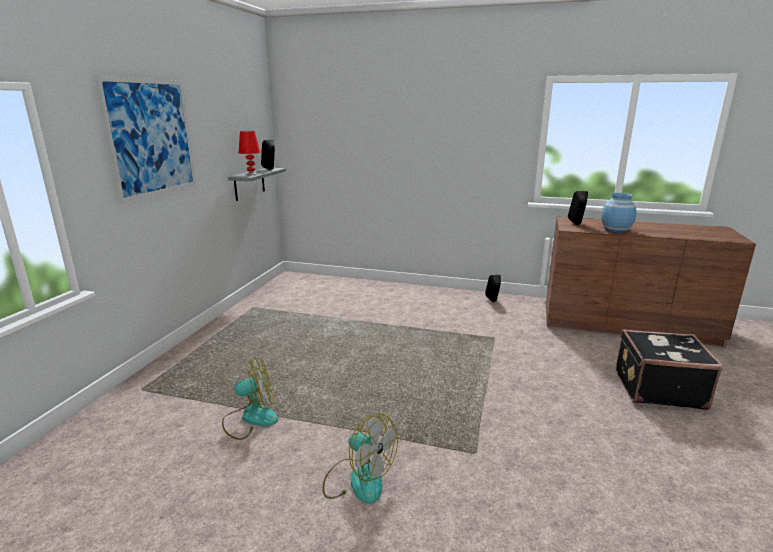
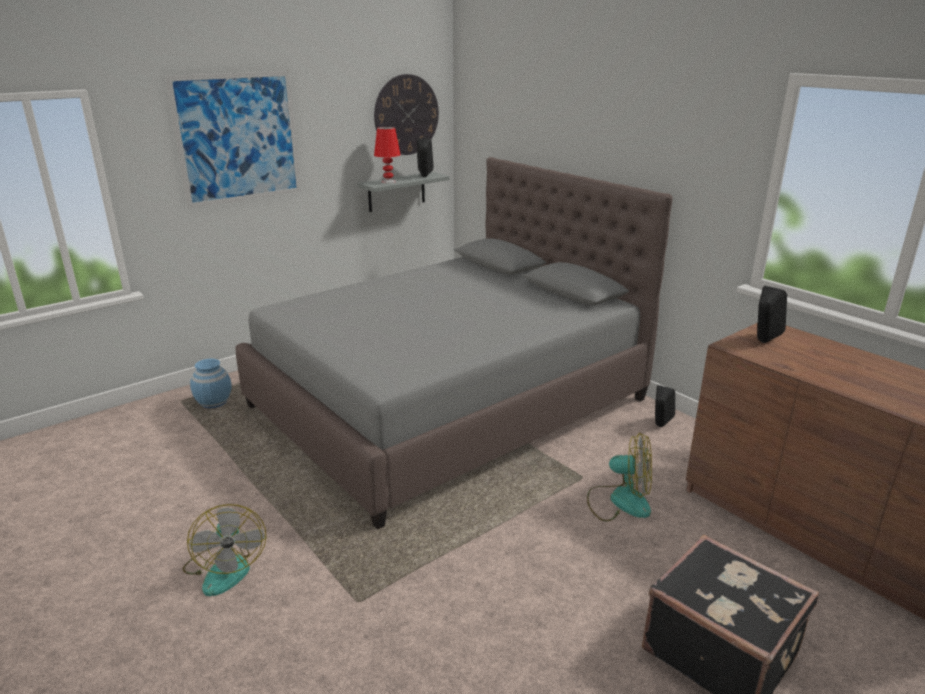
camera: 35 degrees right, 5 degrees up
(250, 123) = (406, 115): none -> wall clock
(250, 418) = (221, 465): fan -> fan (619, 501)
(363, 325) = (448, 403): none -> grey bed
(616, 230) = (811, 369): blue vase -> blue vase (214, 402)

